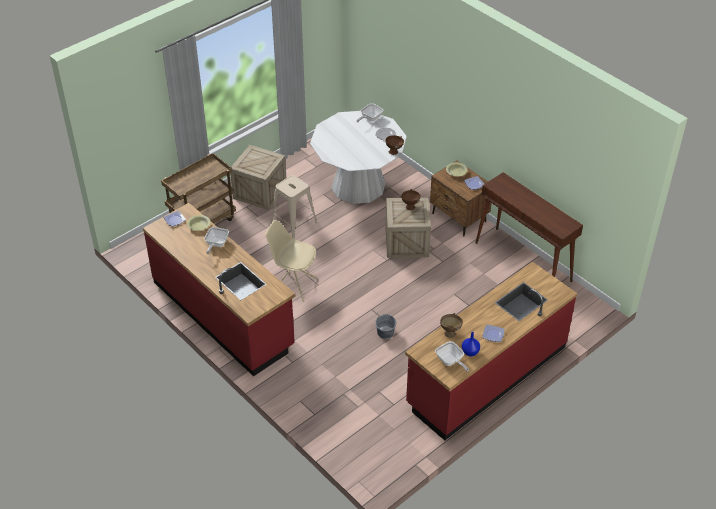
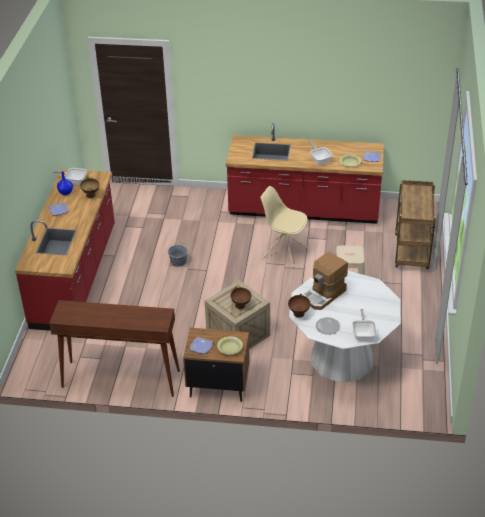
camera: 140 degrees right, 5 degrees down
(260, 192) = (410, 301): crate -> none
(293, 285) = (283, 252): beige chair -> beige chair turned 135 degrees counterclockwise
(360, 154) = (324, 295): none -> coffee machine

